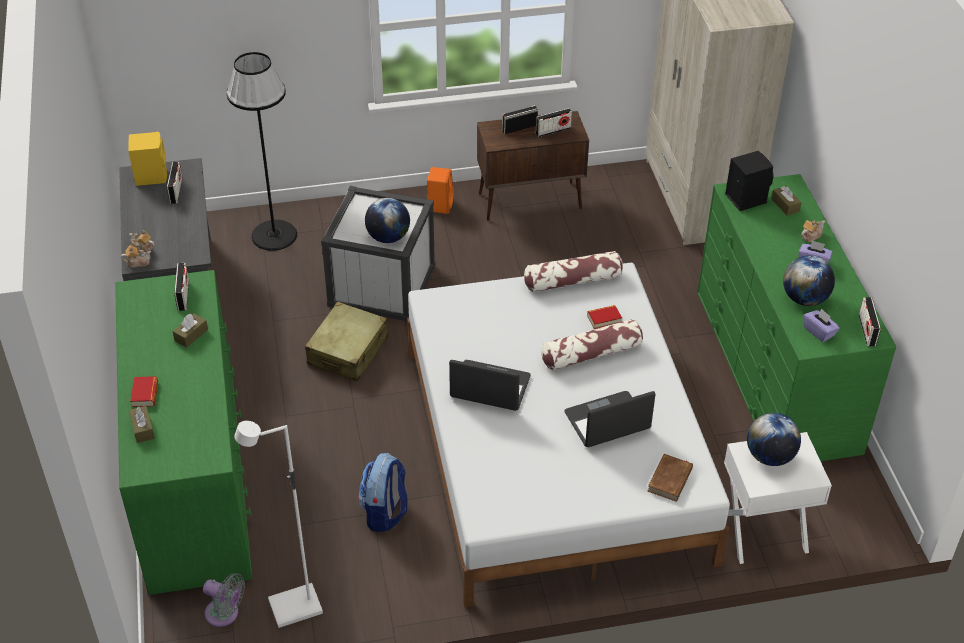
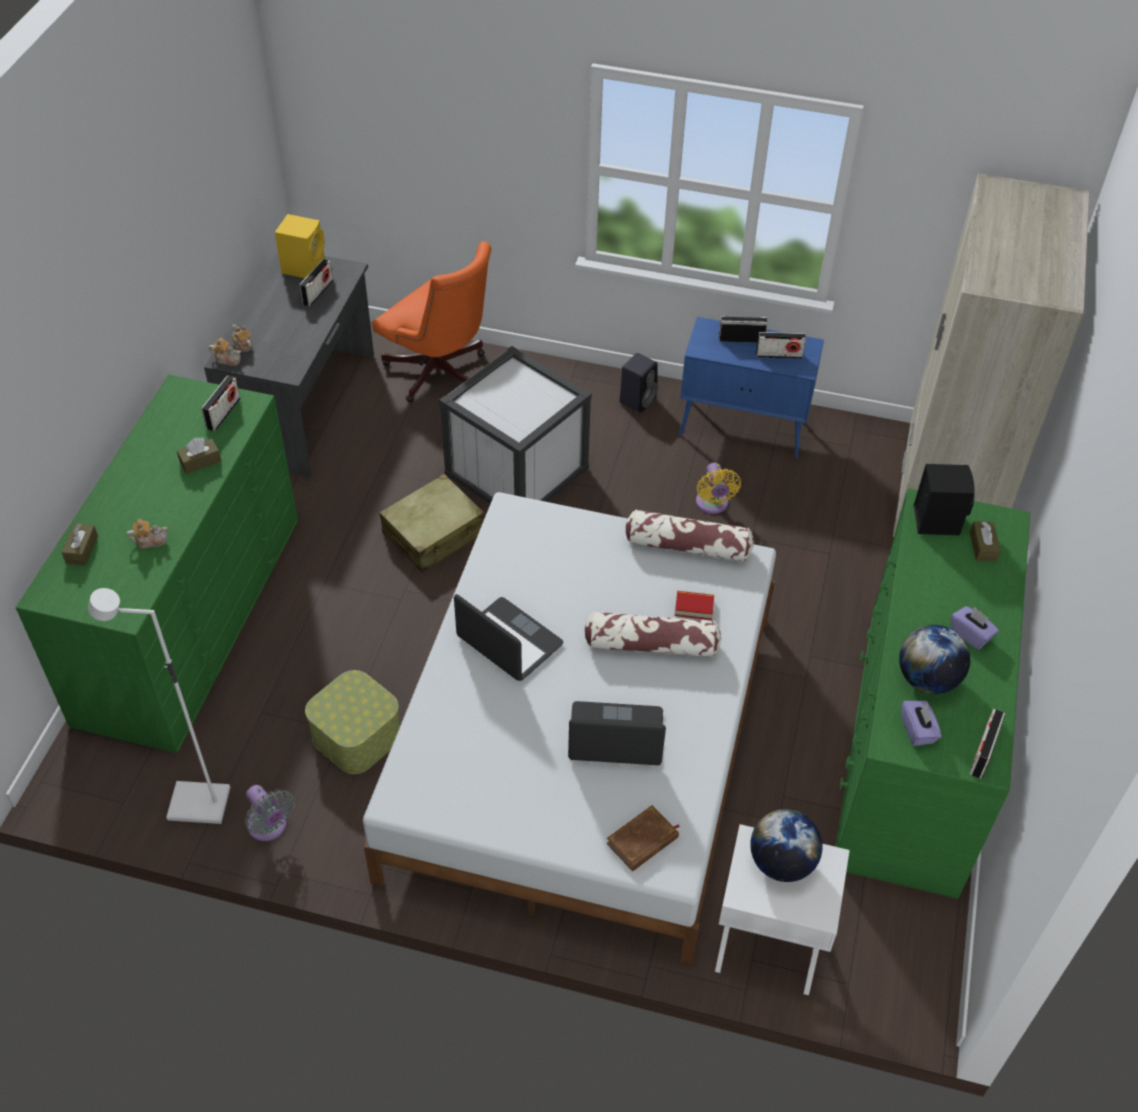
camera: 25 degrees right, 5 degrees up
(145, 394) = (110, 511): book -> none
(225, 614) = (126, 781): grey fan -> grey fan (269, 827)
(274, 235) = (440, 375): black floor lamp -> orange office chair
(385, 512) = (356, 736): backpack -> storage box
(388, 237) = (515, 420): globe -> none
(440, 205) = (638, 399): orange speaker -> black speaker
(531, 201) = (743, 429): brown cabinet -> blue cabinet
(542, 260) = (712, 505): none -> yellow fan
(810, 236) = (990, 599): teapot -> teapot (150, 540)

